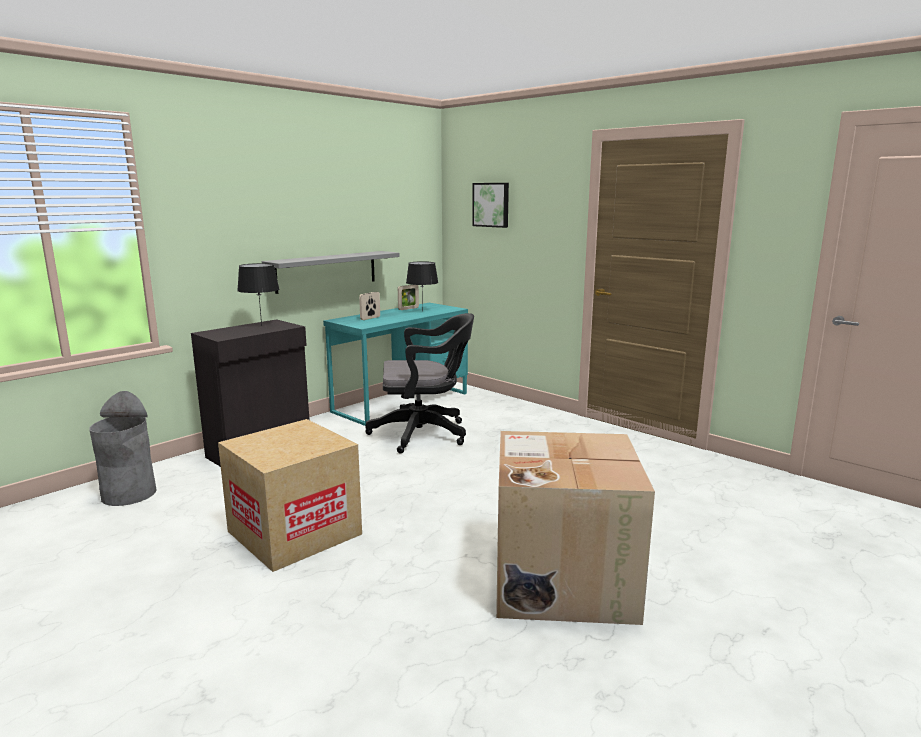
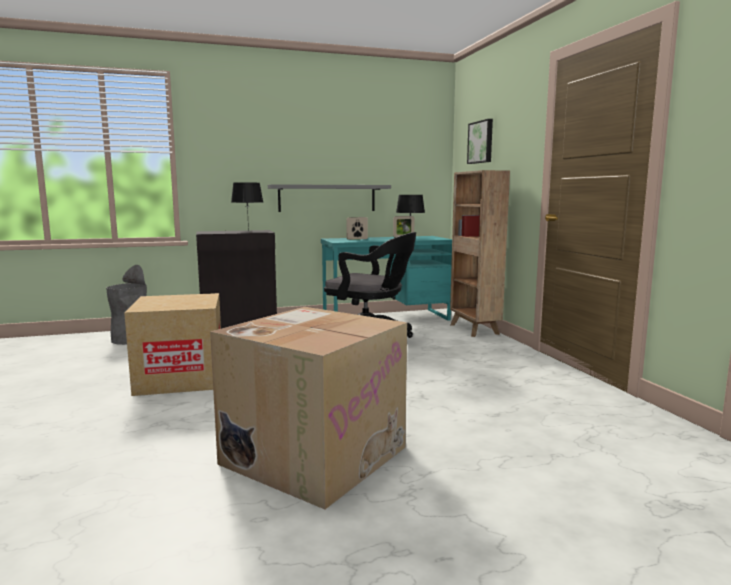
camera: 30 degrees right, 5 degrees down
(503, 402) = (474, 330): none -> brown bookcase

